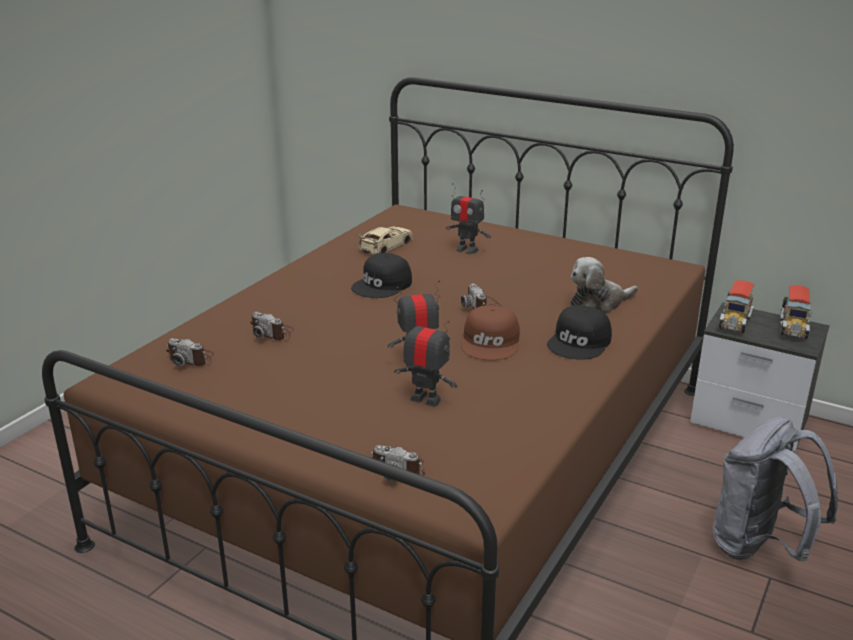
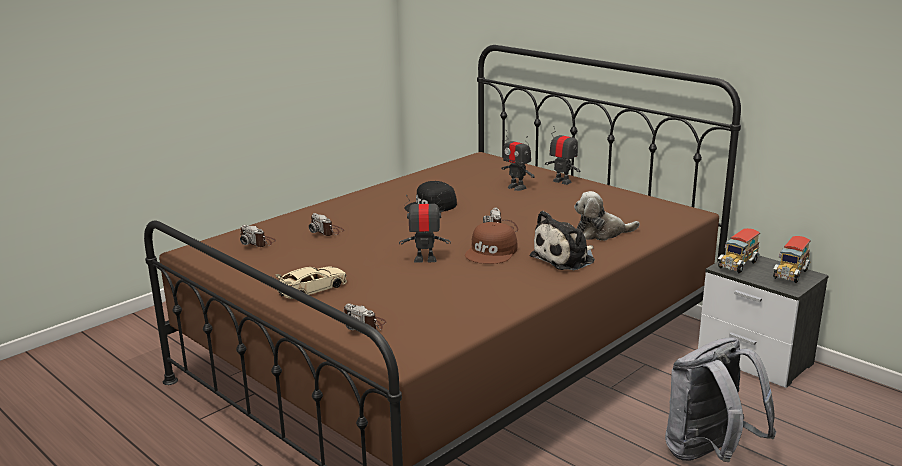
camera: 15 degrees right, 5 degrees down
(386, 246) = (452, 180): beige toy car -> beige toy car (312, 289)
(426, 399) = (414, 284): toy robot -> toy robot (562, 182)
(580, 342) = (566, 258): black cap -> plush toy

